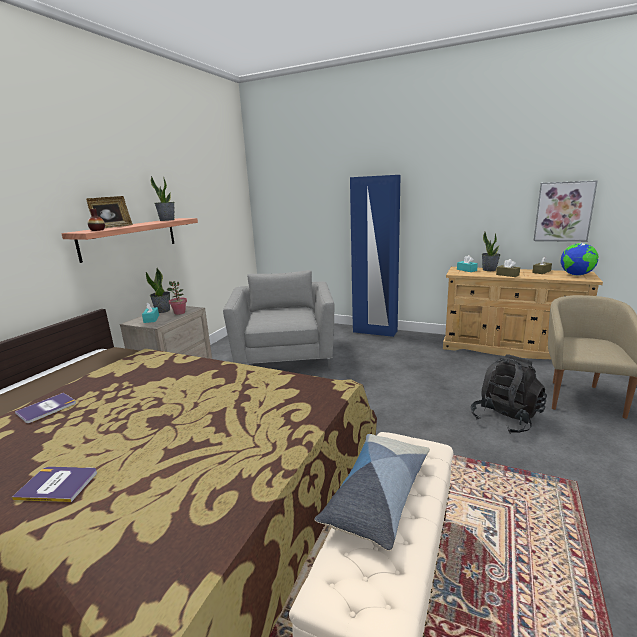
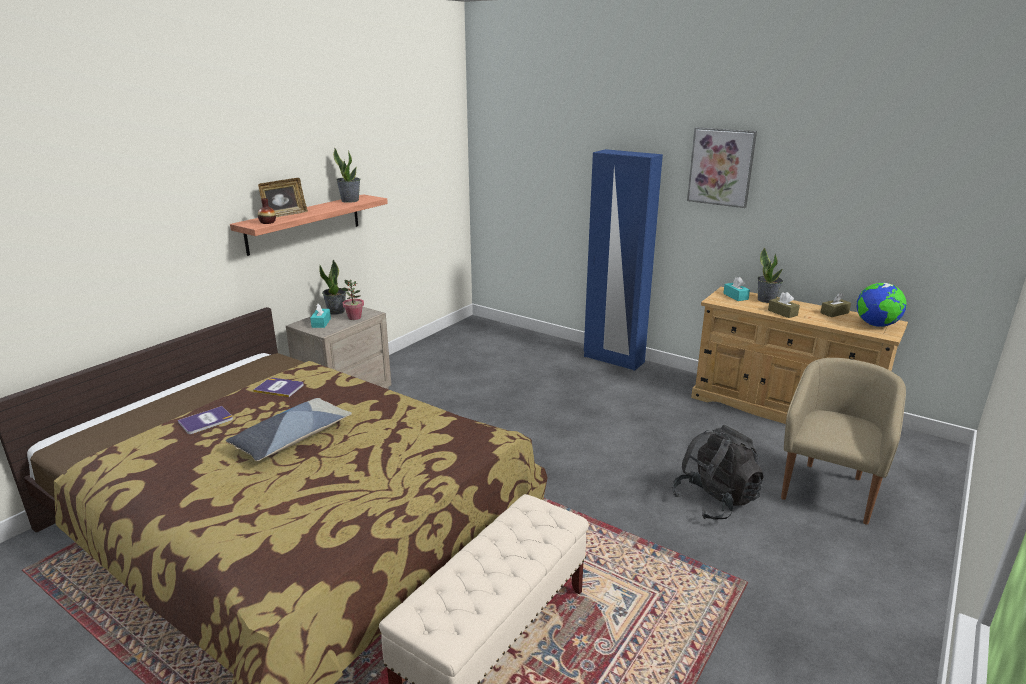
camera: 10 degrees right, 5 degrees up
(58, 485) = (214, 496): book -> book (279, 388)
(285, 355) = (483, 379): grey armchair -> none
(377, 495) = (488, 551): pillow -> pillow (291, 438)
(563, 211) = (874, 234): picture -> picture (721, 167)

